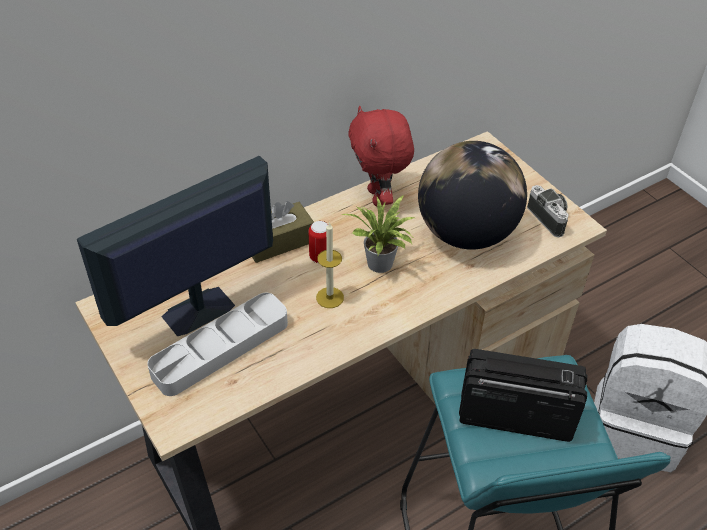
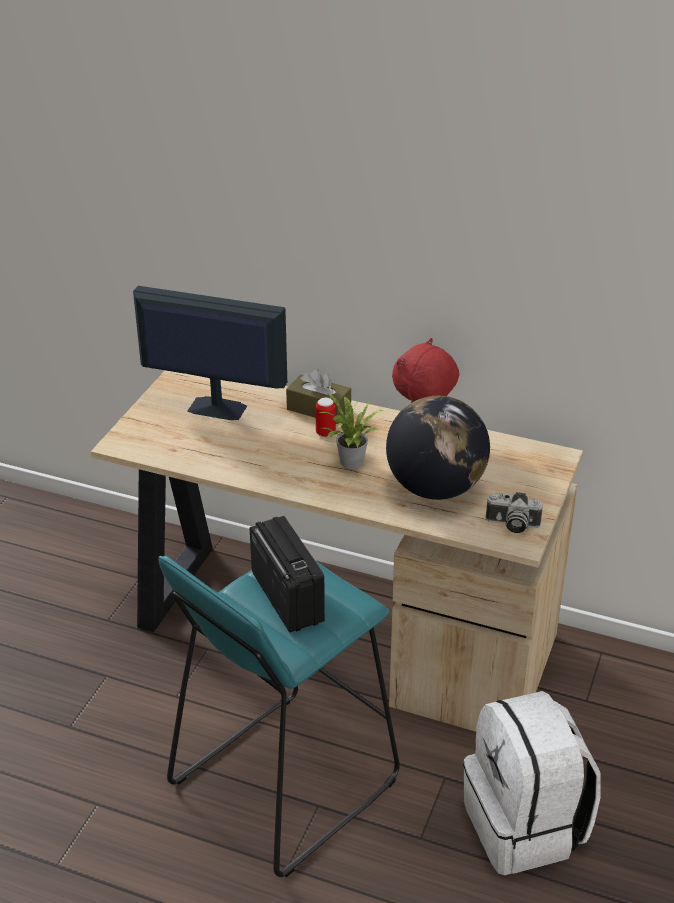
camera: 55 degrees right, 10 degrees down
(221, 348) = (195, 432): grey tray -> none
(329, 297) = (291, 454): candle -> none
(550, 218) = (511, 524): camera -> camera turned 75 degrees clockwise

